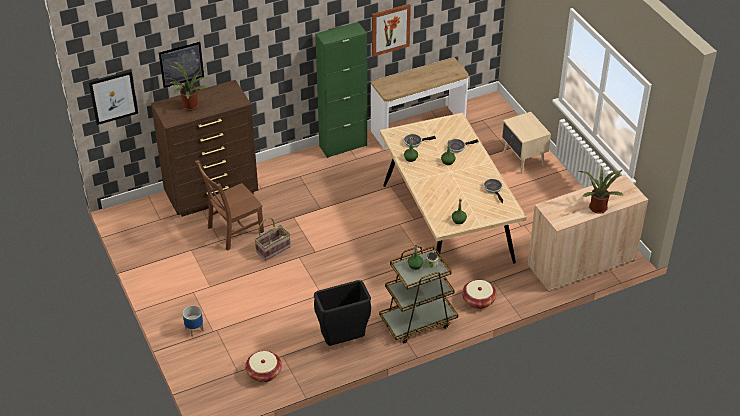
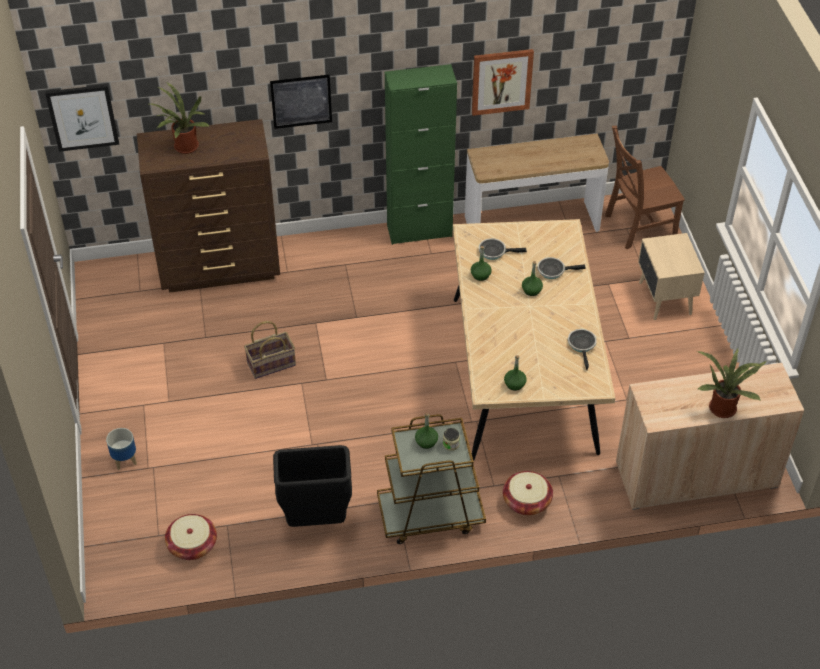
camera: 15 degrees right, 5 degrees up
(181, 64) = (183, 87): picture -> picture (301, 101)
(233, 231) = (228, 327): brown chair -> brown chair (637, 226)

